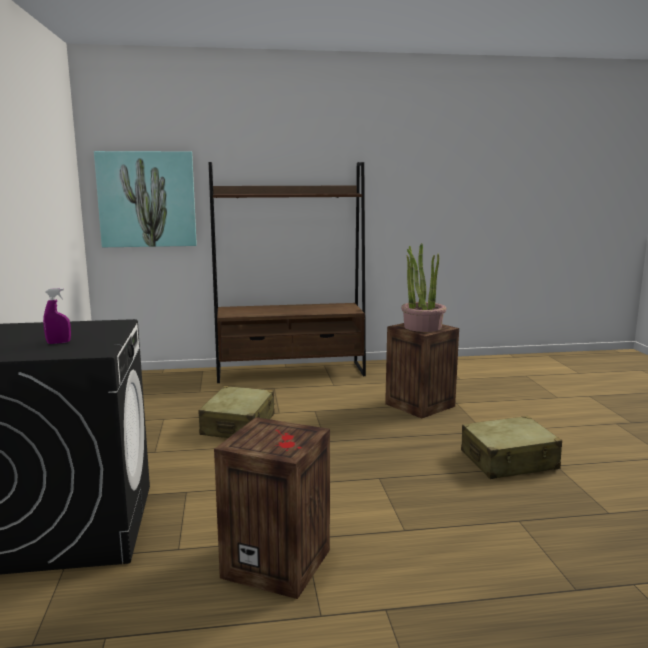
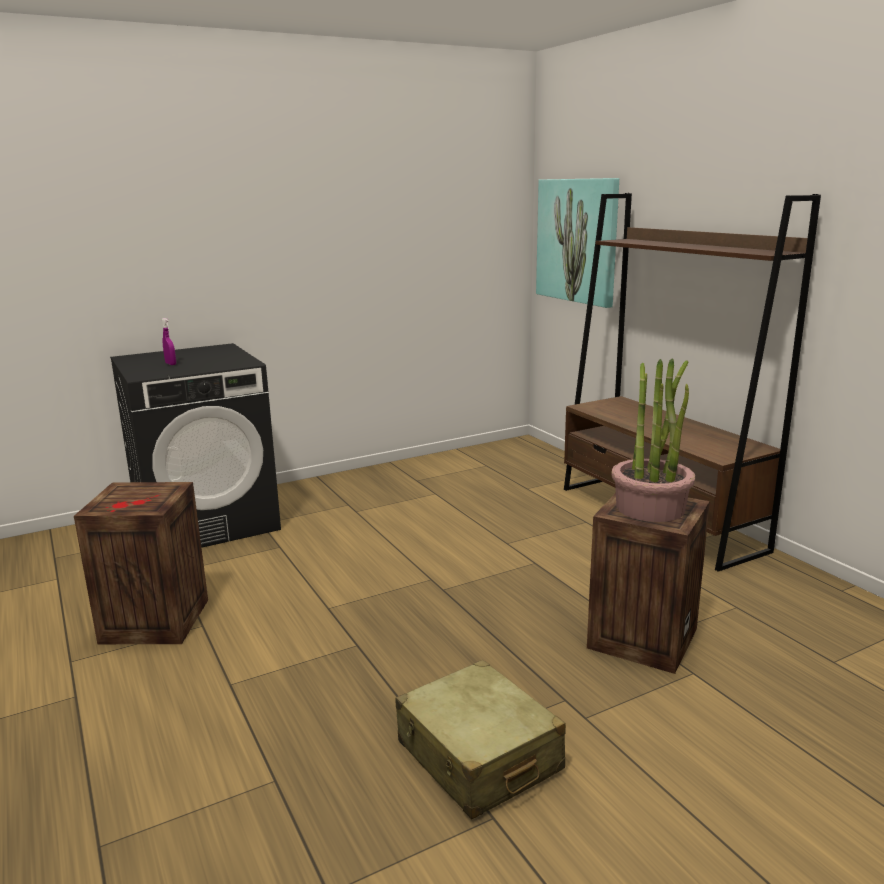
camera: 70 degrees right, 5 degrees up
(238, 425) = (449, 531): beige suitcase -> none

